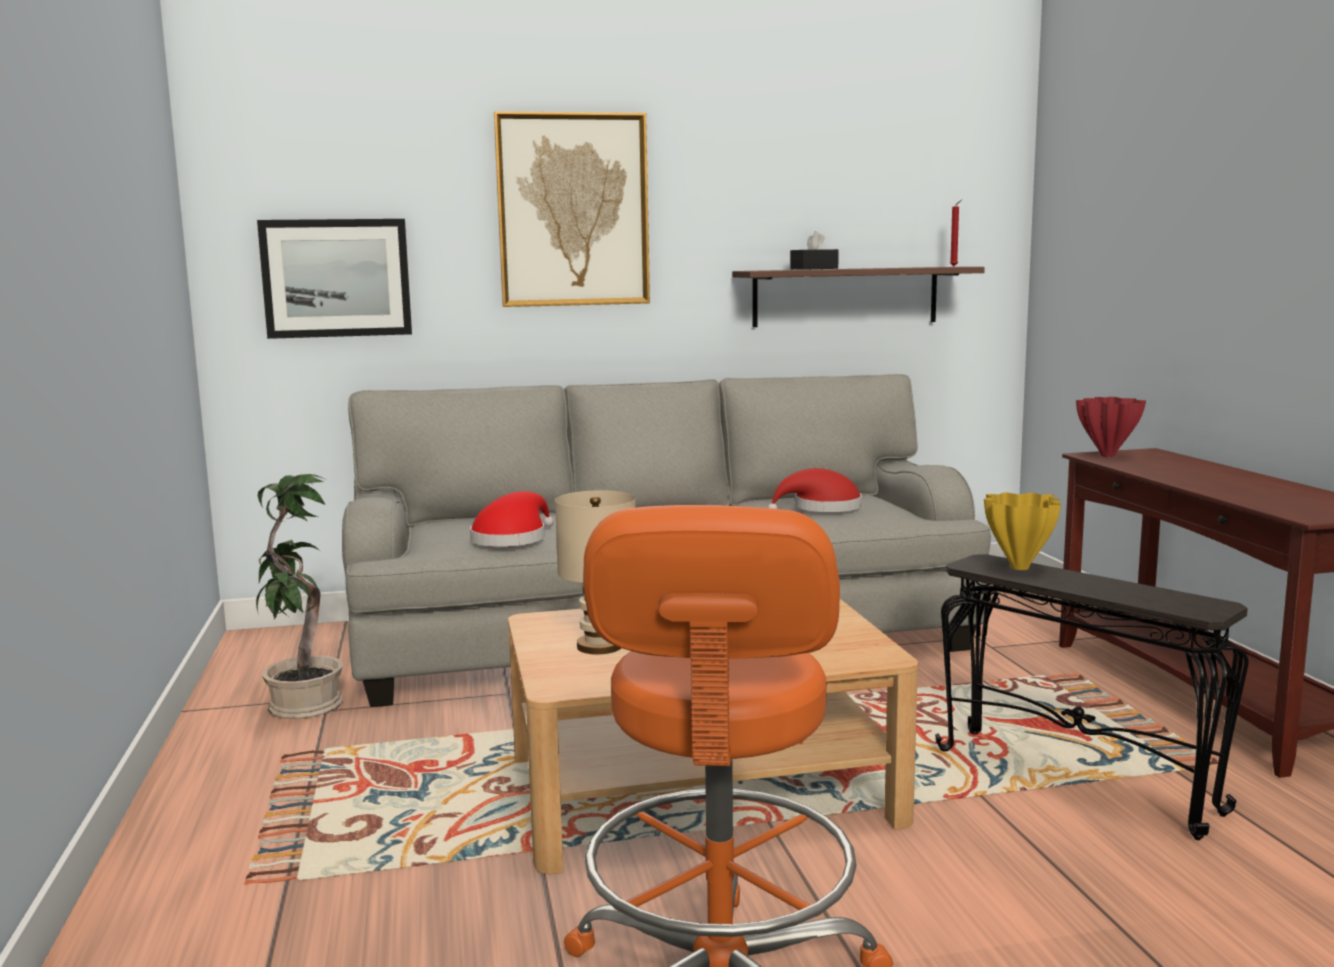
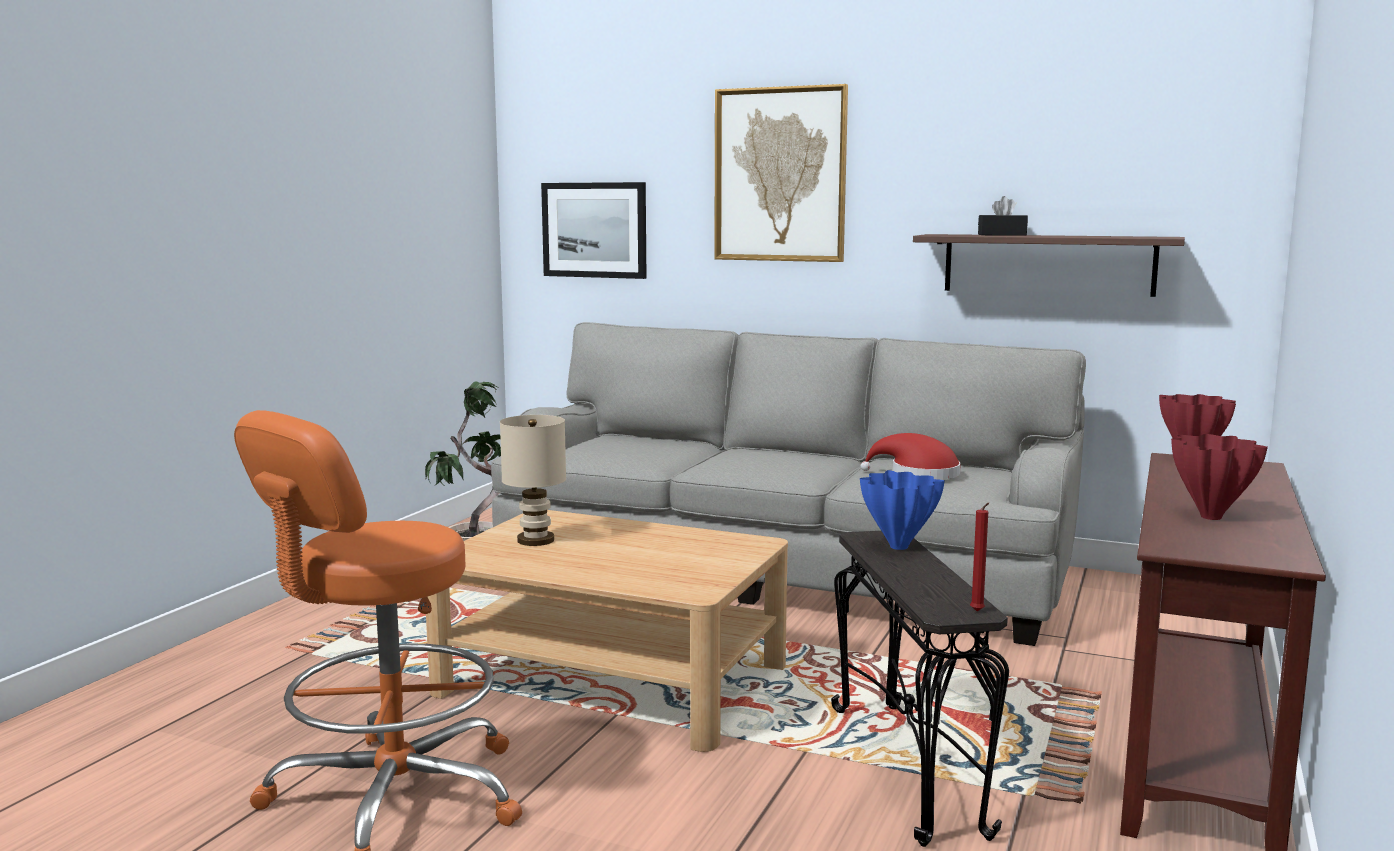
camera: 35 degrees right, 0 degrees up
(512, 539) = (624, 455): red hat -> none
(954, 266) = (1167, 237): red candle -> red candle (978, 612)
(1018, 567) = (897, 547): yellow vase -> blue vase
(1253, 491) = (1211, 517): none -> red vase

